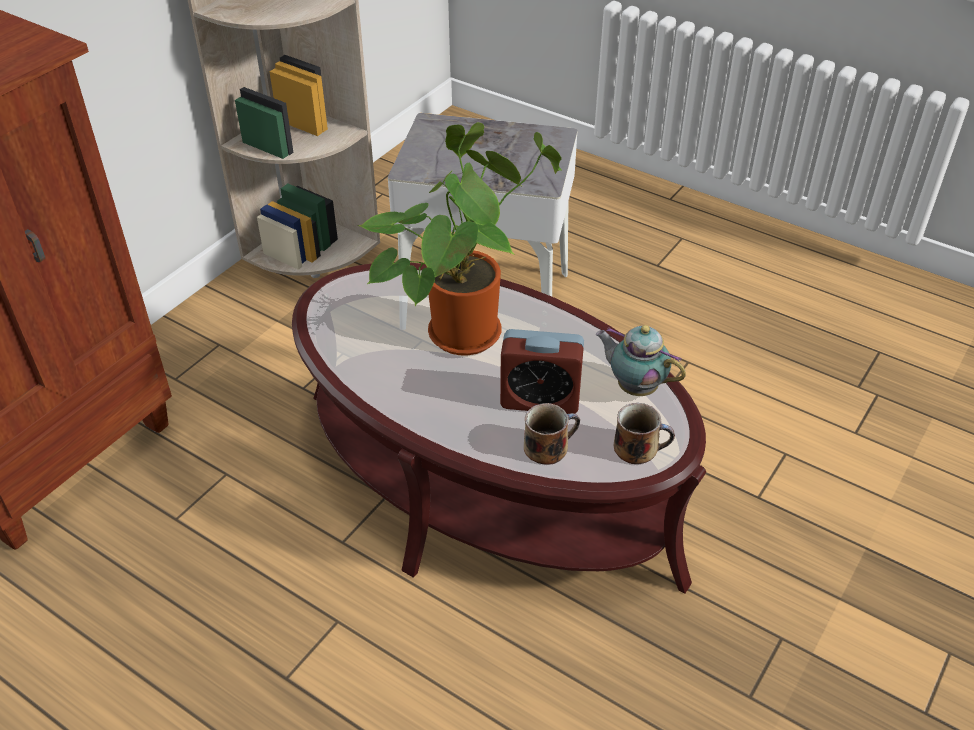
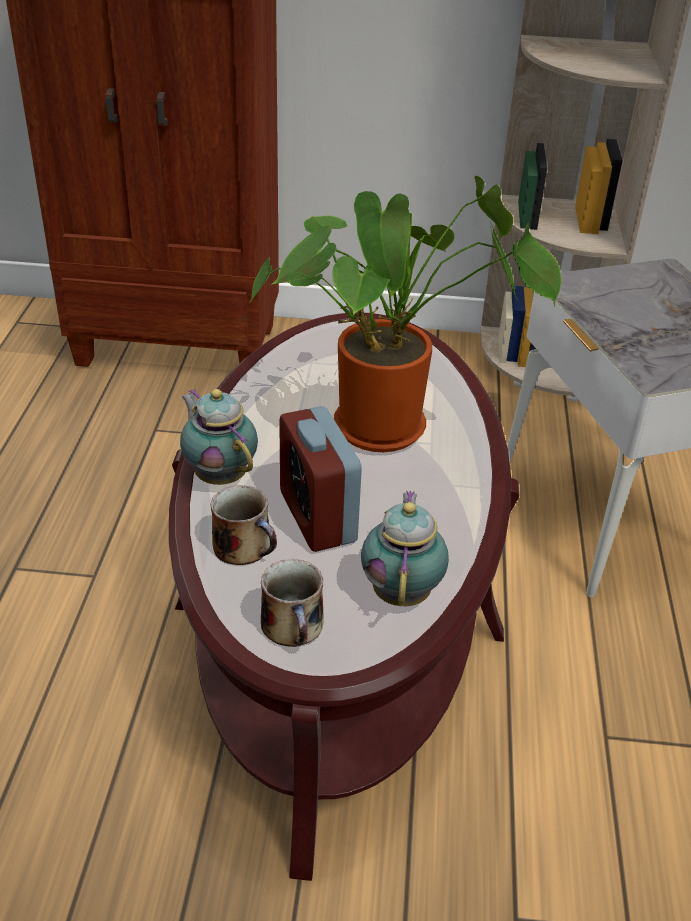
camera: 60 degrees right, 5 degrees down
(461, 434) = (219, 475): none -> teapot

